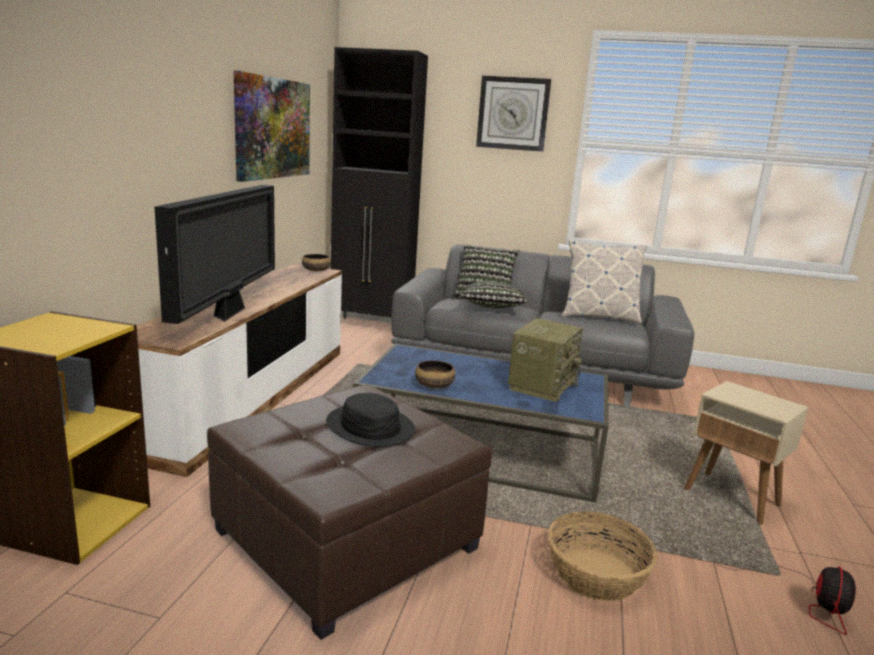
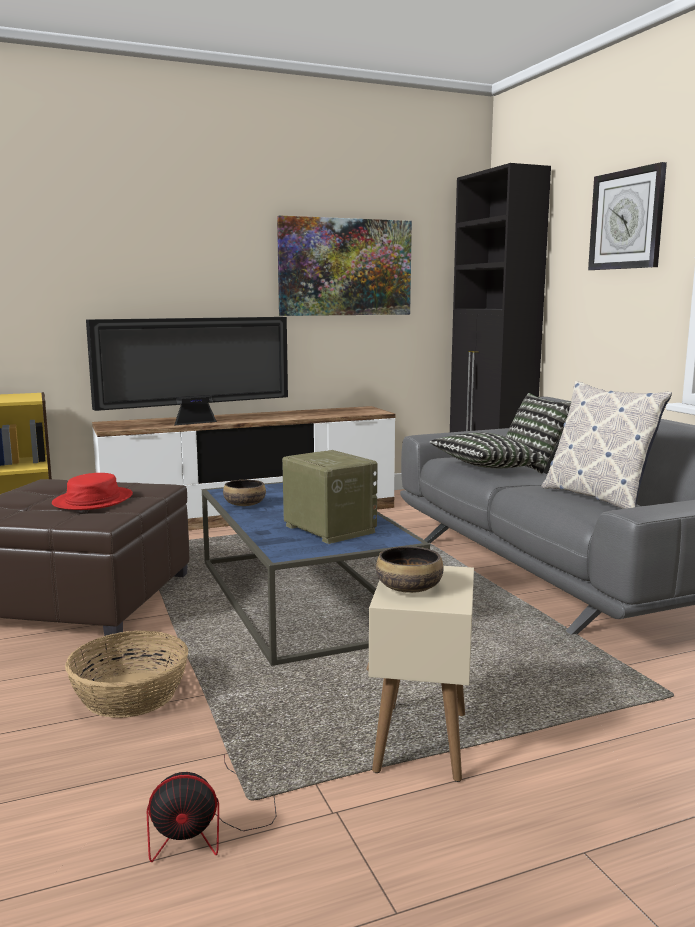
camera: 55 degrees right, 5 degrees down
(316, 270) = (370, 411): bowl -> bowl (408, 588)
(370, 427) = (93, 500): black hat -> red hat
(542, 385) = (327, 529): radio -> radio turned 120 degrees counterclockwise

